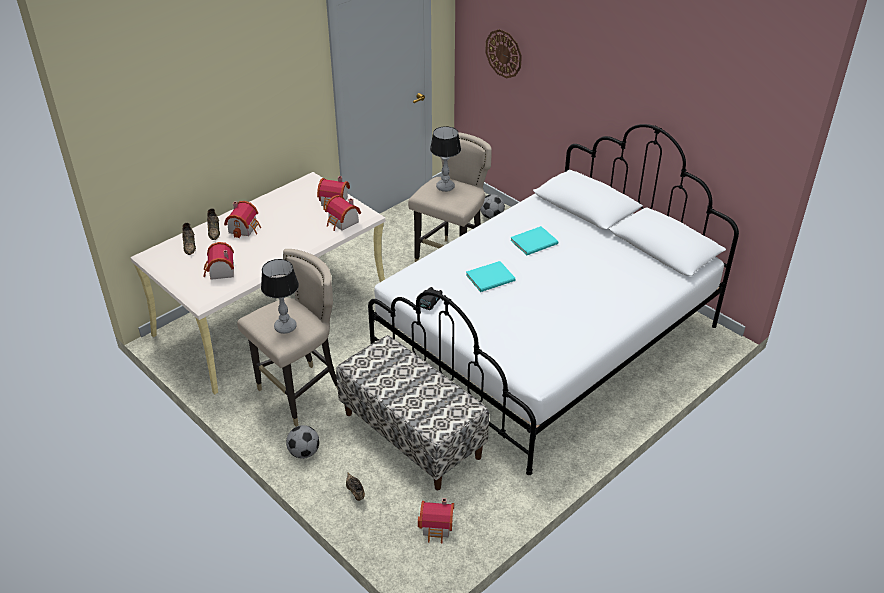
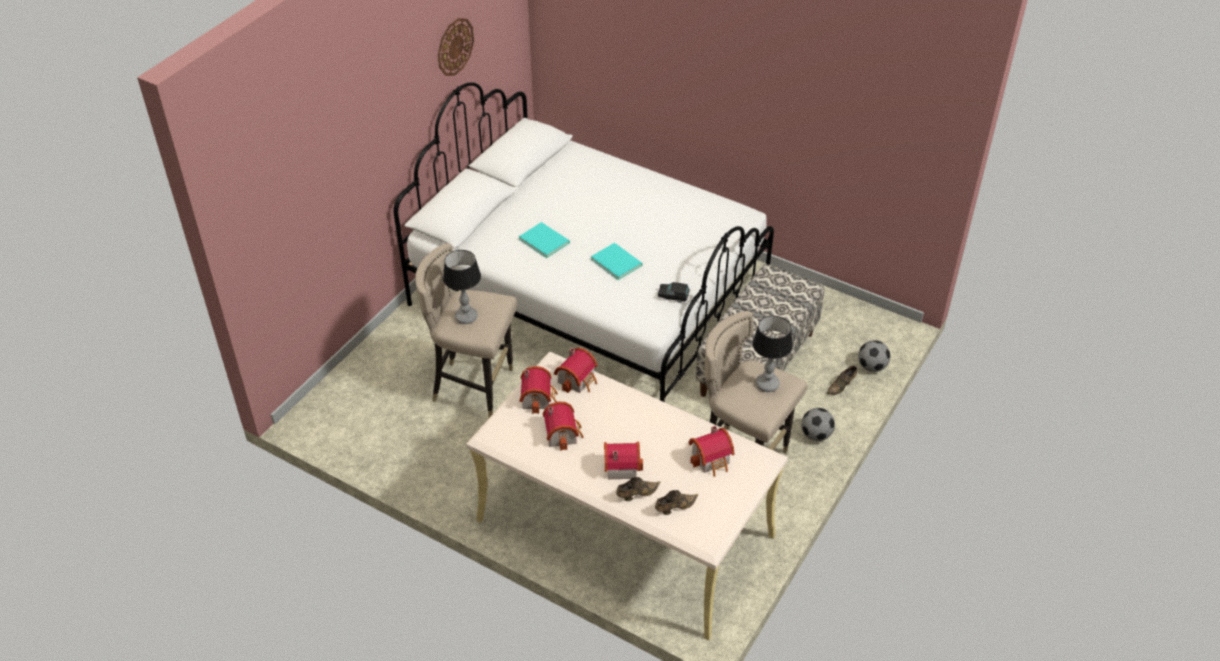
camera: 105 degrees left, 5 degrees up
(437, 527) = (850, 326): toy house -> toy house (563, 433)
(491, 216) = (373, 368): football -> football (872, 367)
(504, 53) = (298, 209): wall clock -> wall clock (455, 46)

